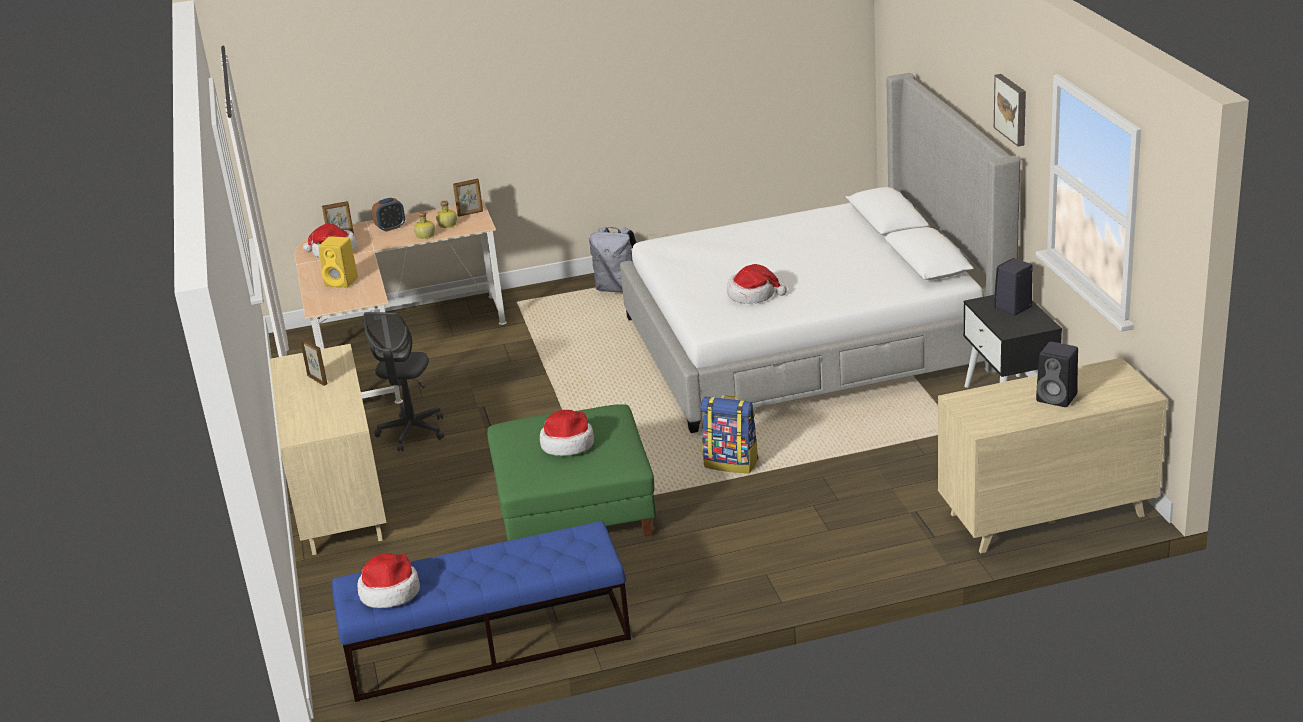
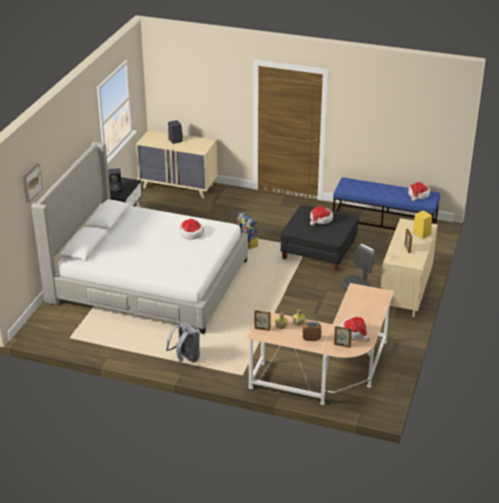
camera: 150 degrees left, 5 degrees up
(342, 282) = (362, 307): yellow speaker -> yellow speaker (421, 233)
(574, 511) = (319, 250): green ottoman -> black ottoman
(1012, 109) = (82, 131): picture -> picture (31, 182)

